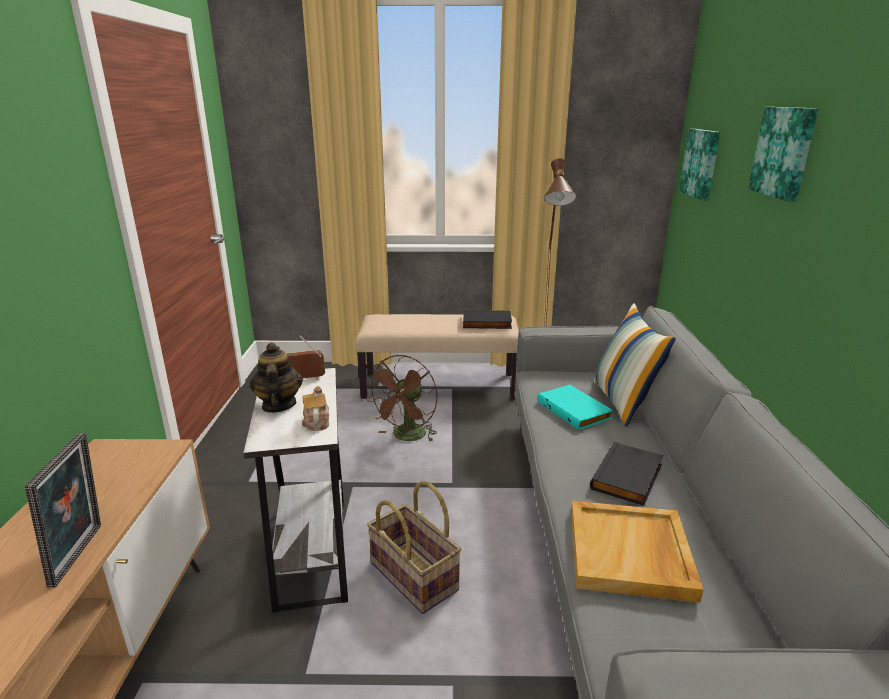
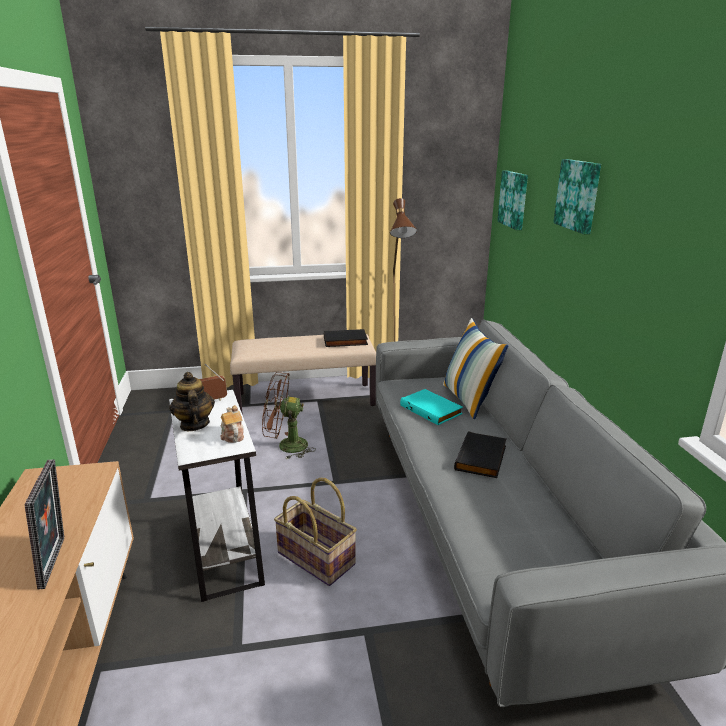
camera: 10 degrees left, 0 degrees up
(407, 437) = (286, 446): brown fan -> brown fan turned 75 degrees clockwise
(630, 553) = (492, 514): beige tray -> none

